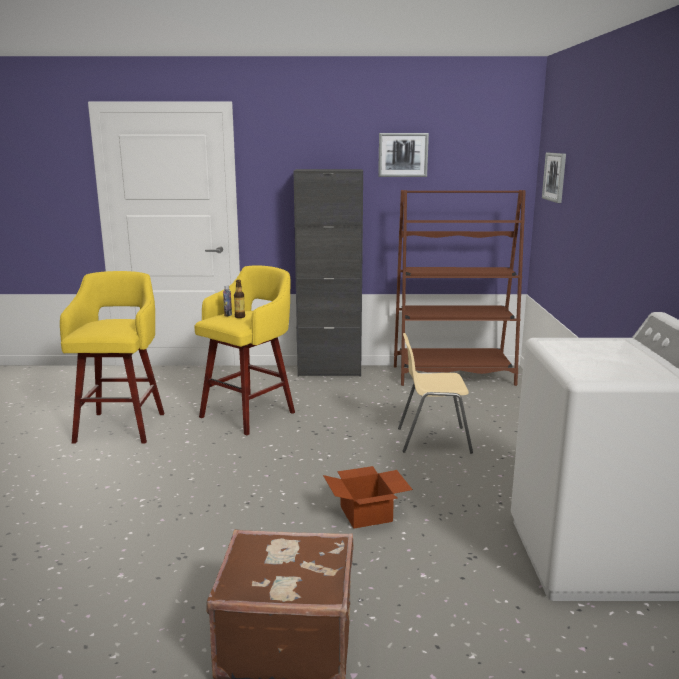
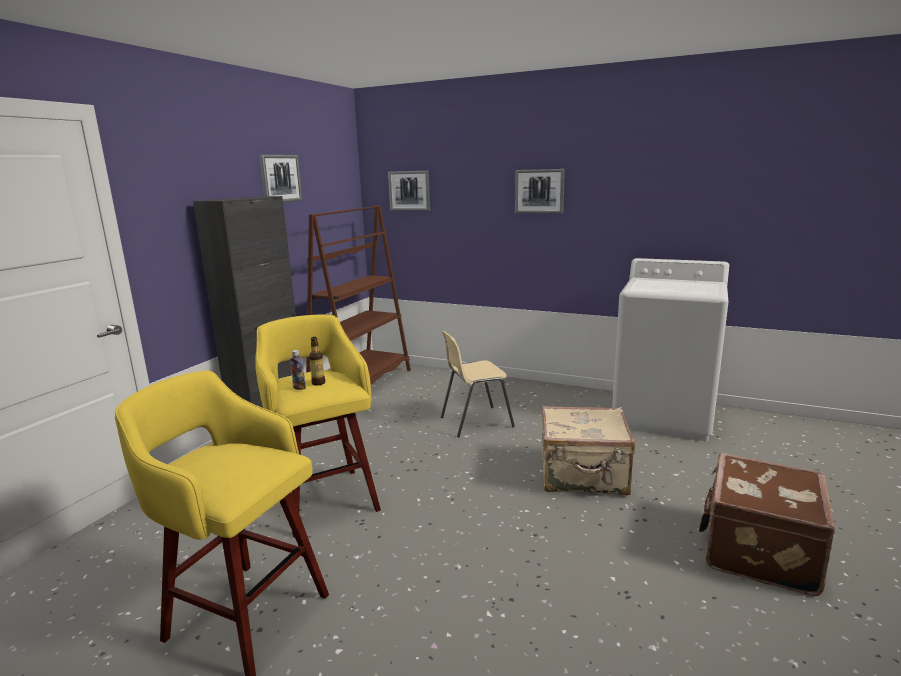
camera: 65 degrees left, 0 degrees up
(368, 514) = (583, 476): cardboard box -> beige suitcase
(432, 440) = (475, 422): beige chair -> beige chair turned 45 degrees clockwise
(620, 191) = (539, 191): none -> picture

